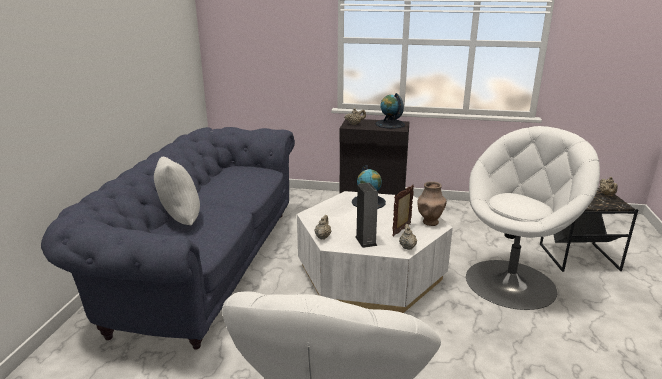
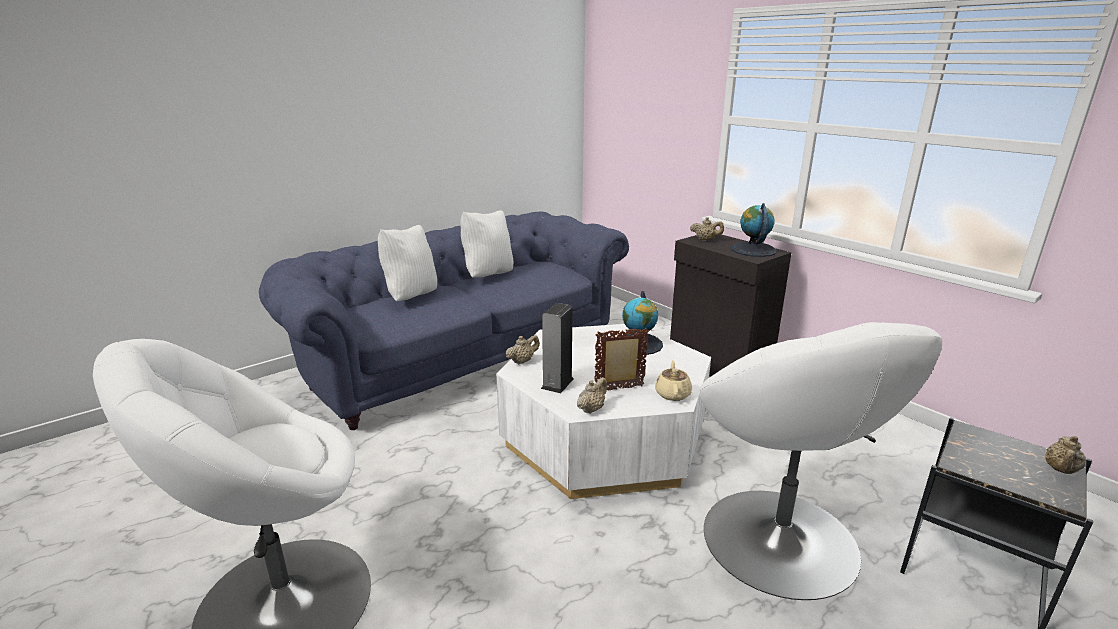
camera: 40 degrees right, 0 degrees up
(210, 187) = (488, 275): none -> white pillow
(430, 222) = (672, 394): brown vase -> beige teapot
(511, 283) = (780, 542): white armchair -> white armchair turned 75 degrees clockwise

